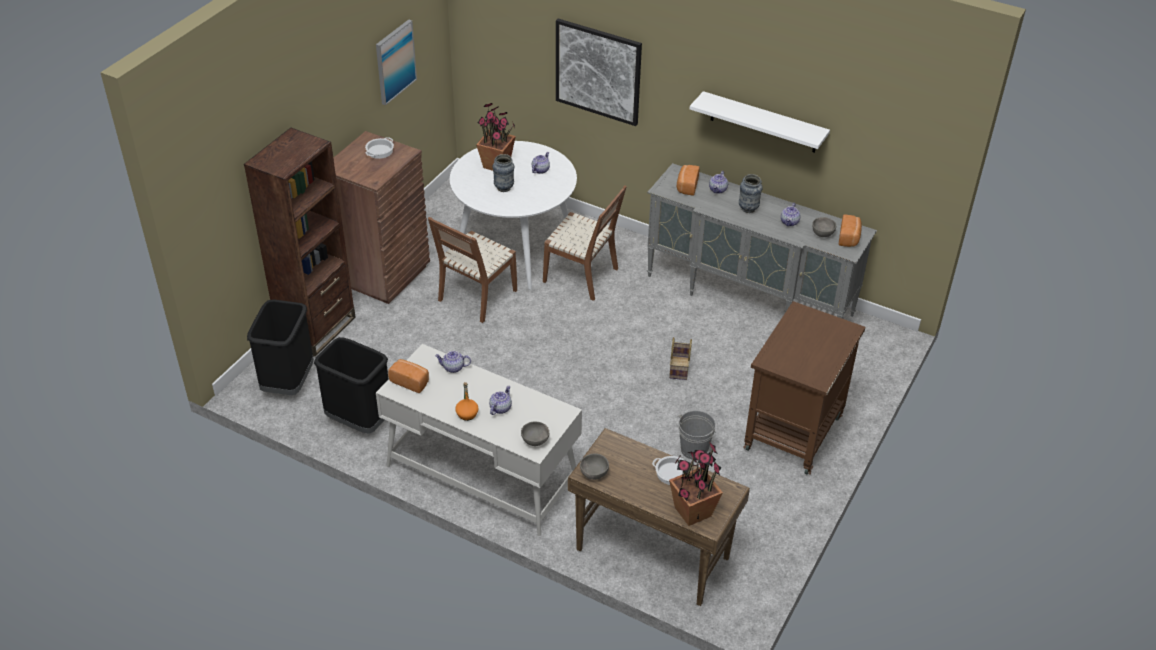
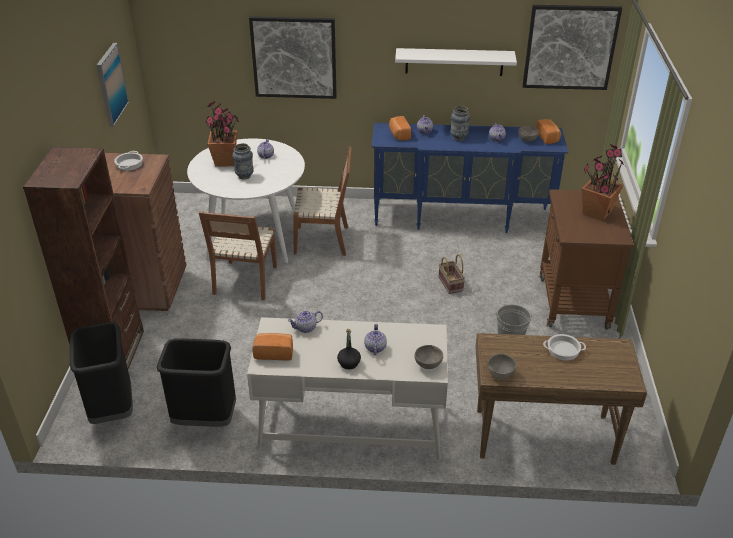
camera: 25 degrees left, 5 degrees down
(467, 414) = (349, 363): orange bottle -> black bottle
(692, 511) = (606, 375): potted plant -> potted plant (596, 213)
(748, 296) = (461, 218): grey cabinet -> blue cabinet
(892, 143) = (570, 47): none -> picture

